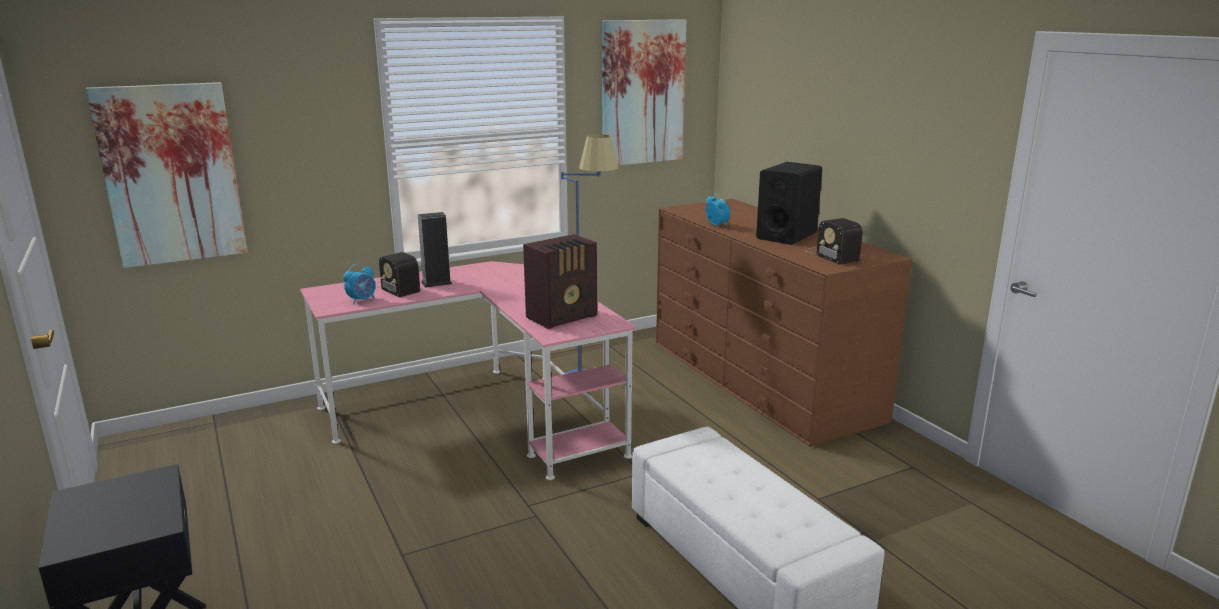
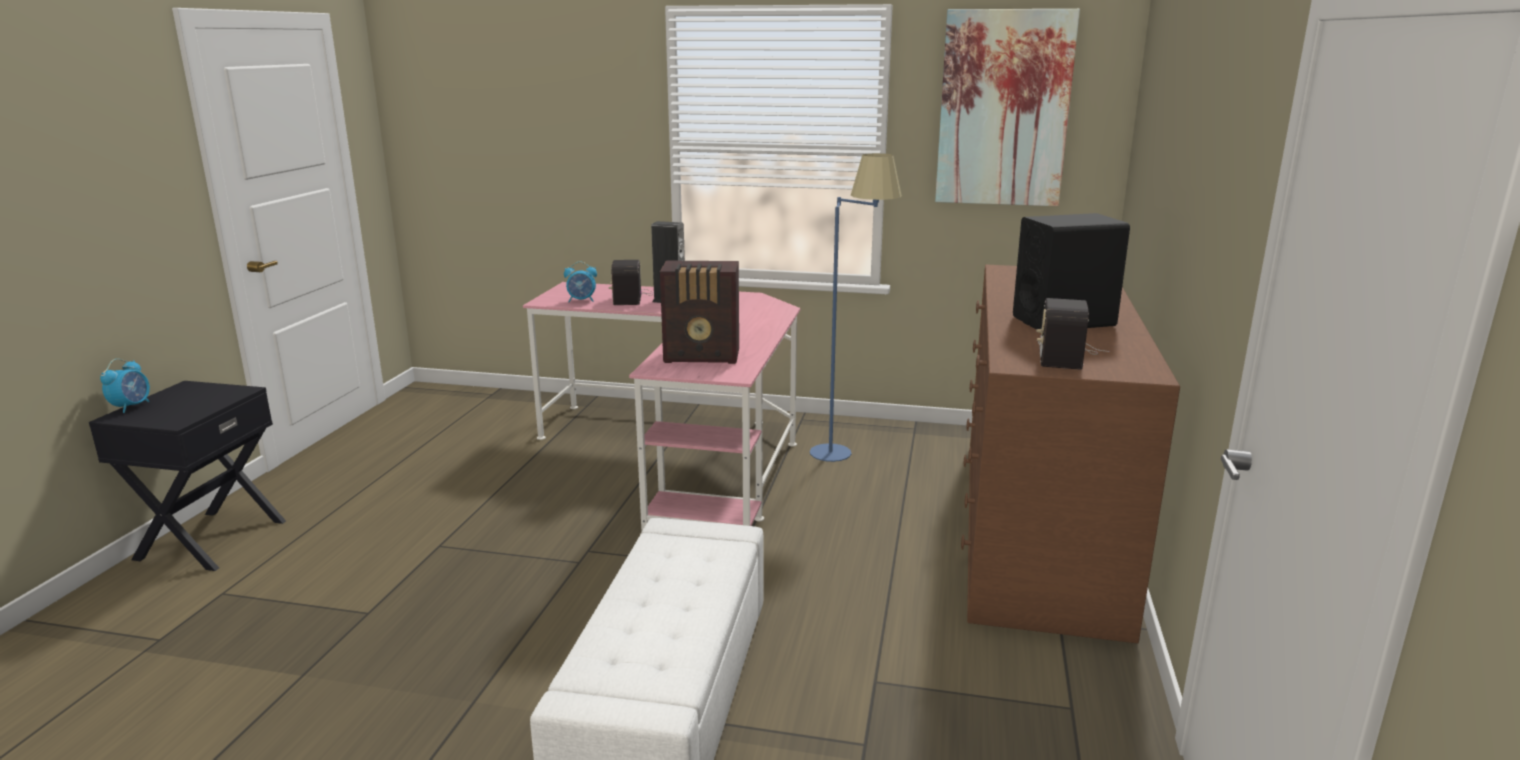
camera: 40 degrees right, 0 degrees up
(171, 174) = (478, 154): picture -> none
(717, 225) = (1004, 293): alarm clock -> alarm clock (131, 406)

